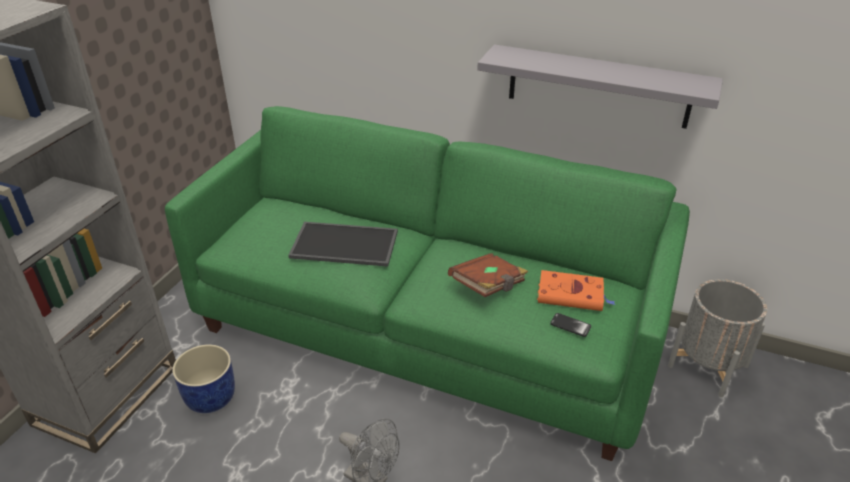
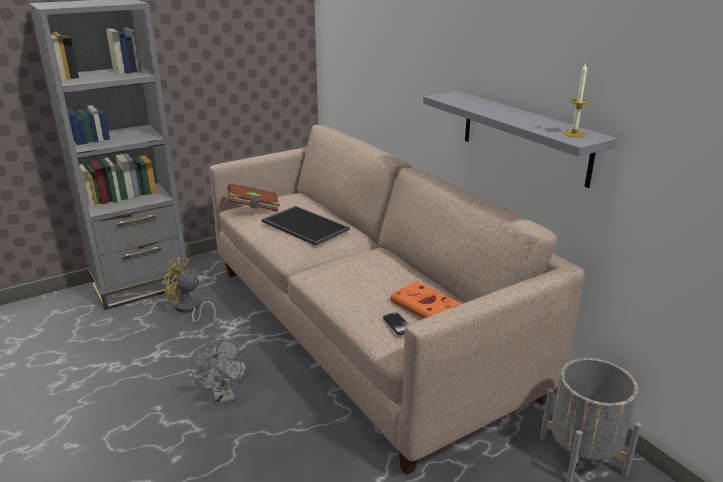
camera: 35 degrees right, 10 degrees down
(211, 398) = (189, 309): blue planter -> yellow fan
(426, 330) = (362, 328): green sofa -> beige sofa
(488, 286) = (370, 280): brown book -> brown book (254, 207)
(688, 83) = (574, 134): none -> candle

